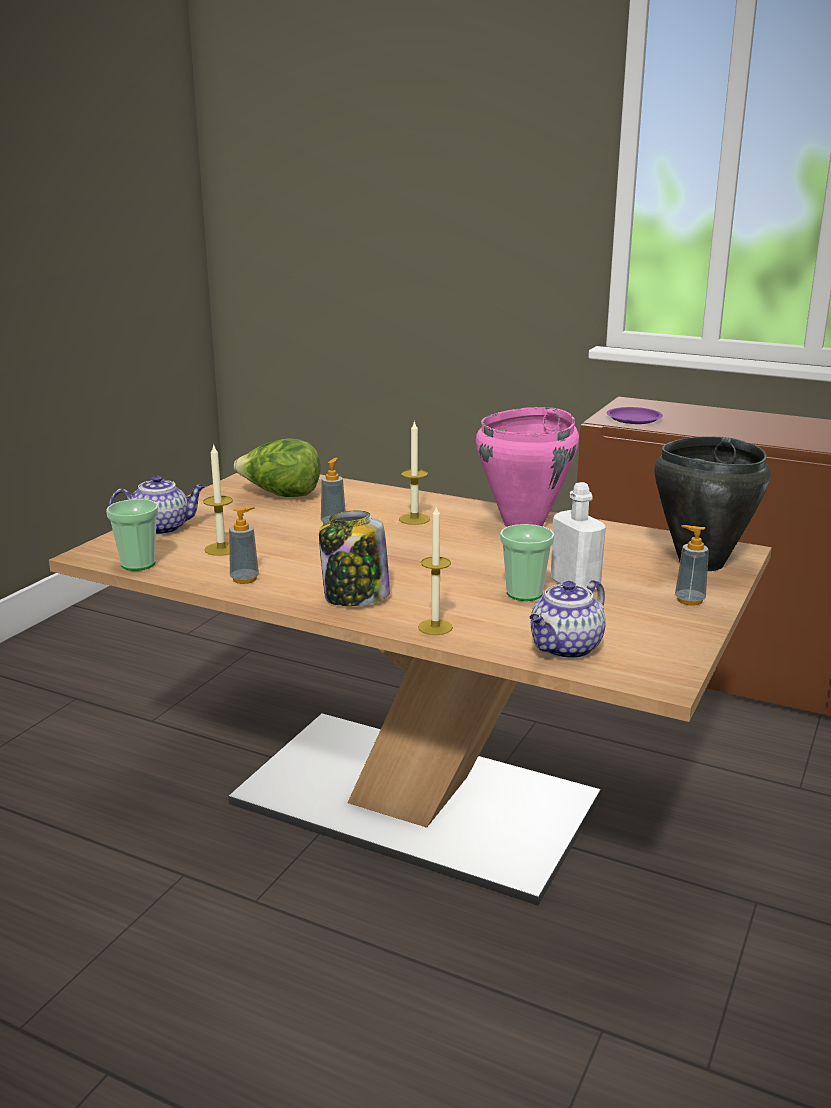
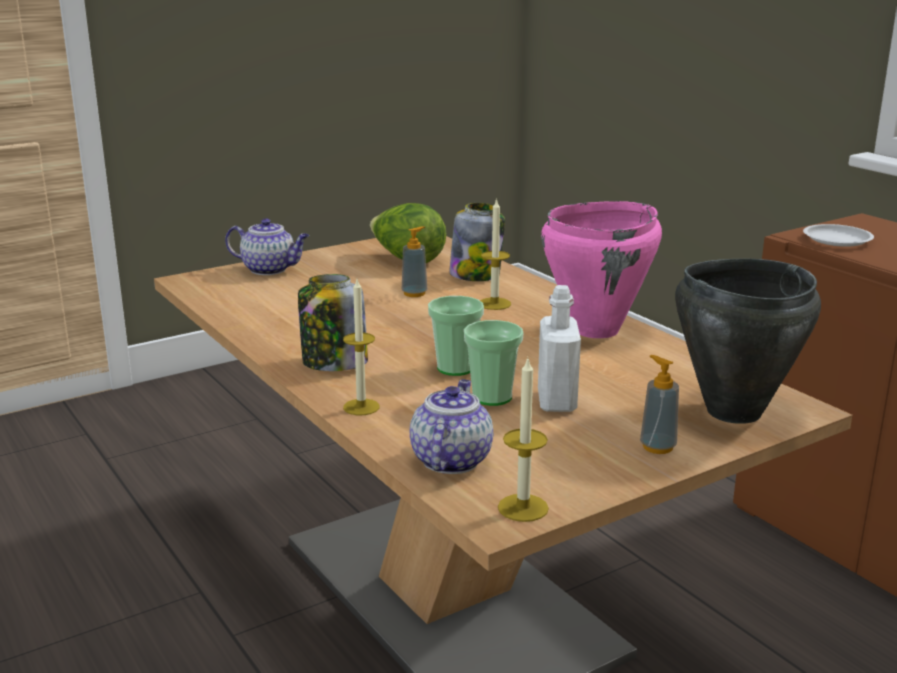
camera: 30 degrees right, 0 degrees up
(138, 564) = (209, 295): cup -> cup (455, 368)
(221, 549) = (289, 296): candle -> candle (523, 508)
(244, 579) = (269, 326): soap dispenser -> none
(362, 498) = (476, 275): none -> jar
(565, 648) = (450, 460): teapot -> teapot turned 120 degrees clockwise
(633, 419) = (837, 239): purple plate -> white plate

